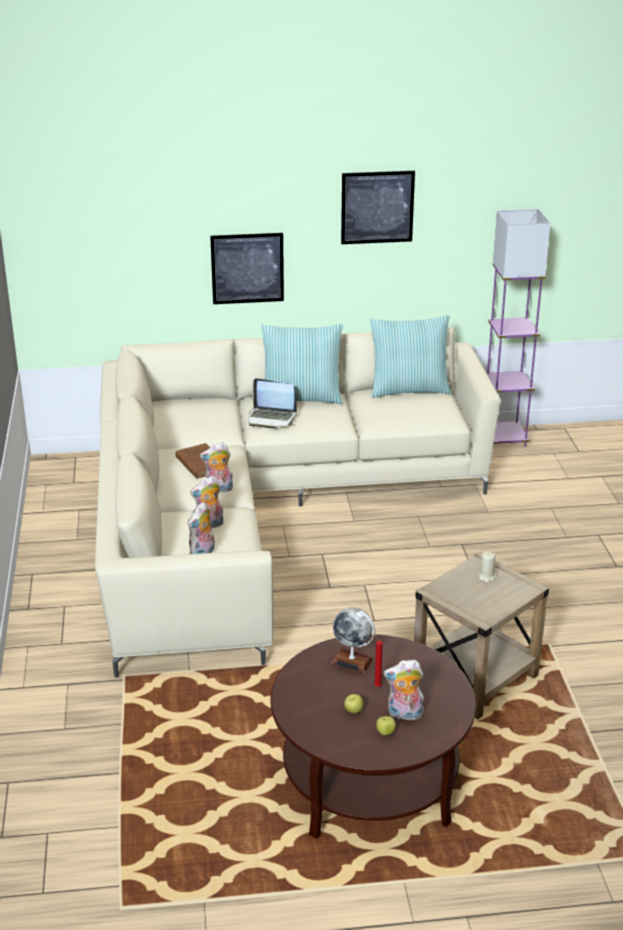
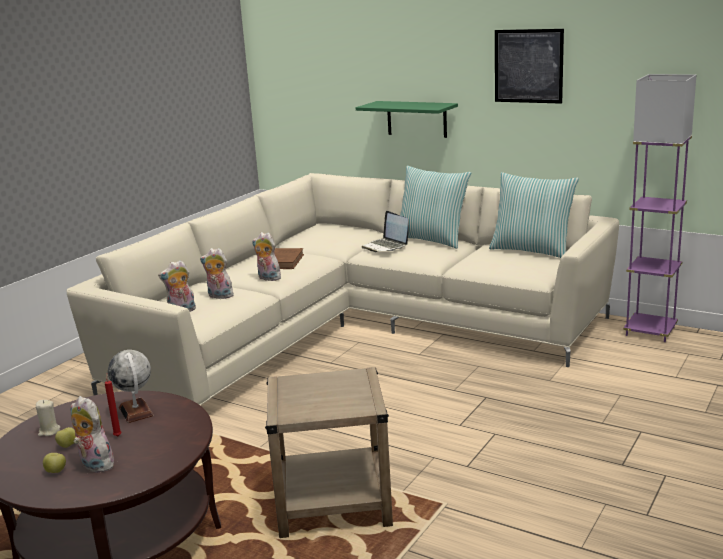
camera: 40 degrees right, 10 degrees down
(247, 268) = (416, 119): picture -> green shelf
(486, 577) = (345, 386): beige candle -> beige candle (49, 431)

